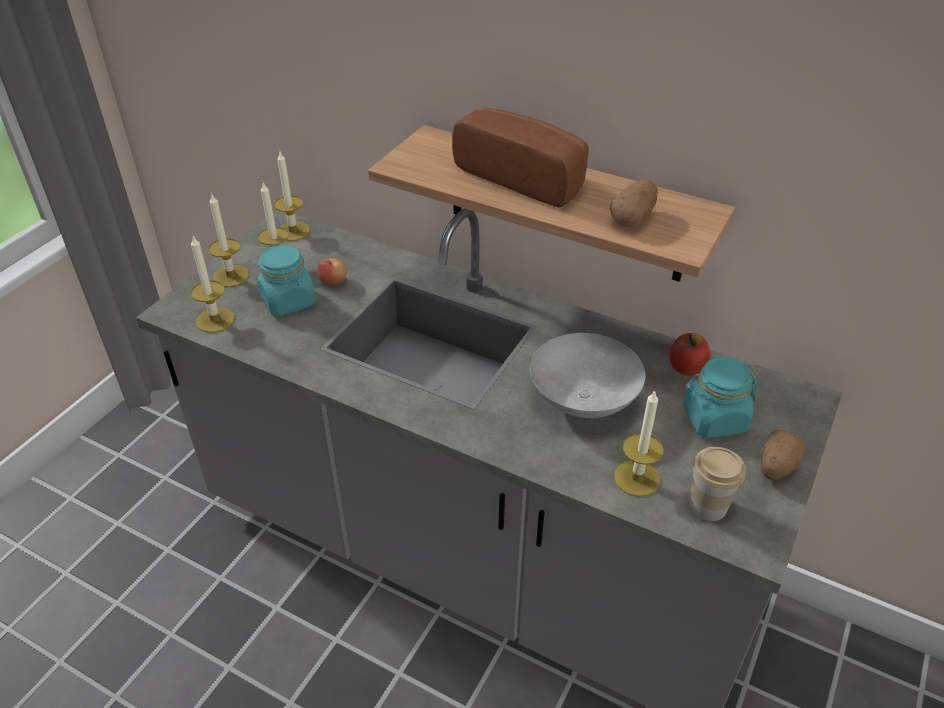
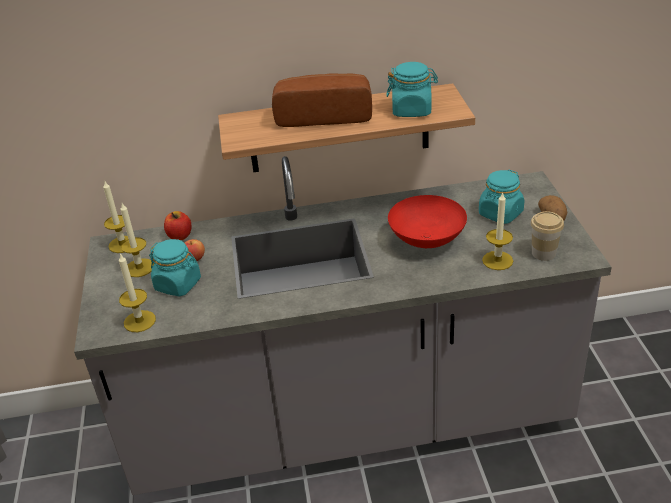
camera: 35 degrees left, 5 degrees down
(231, 276) = (113, 291): candle -> none
(581, 401) = (426, 241): grey bowl -> red bowl
(633, 219) = (412, 110): potato -> turquoise jar
(686, 368) = (459, 197): apple -> apple (180, 236)

